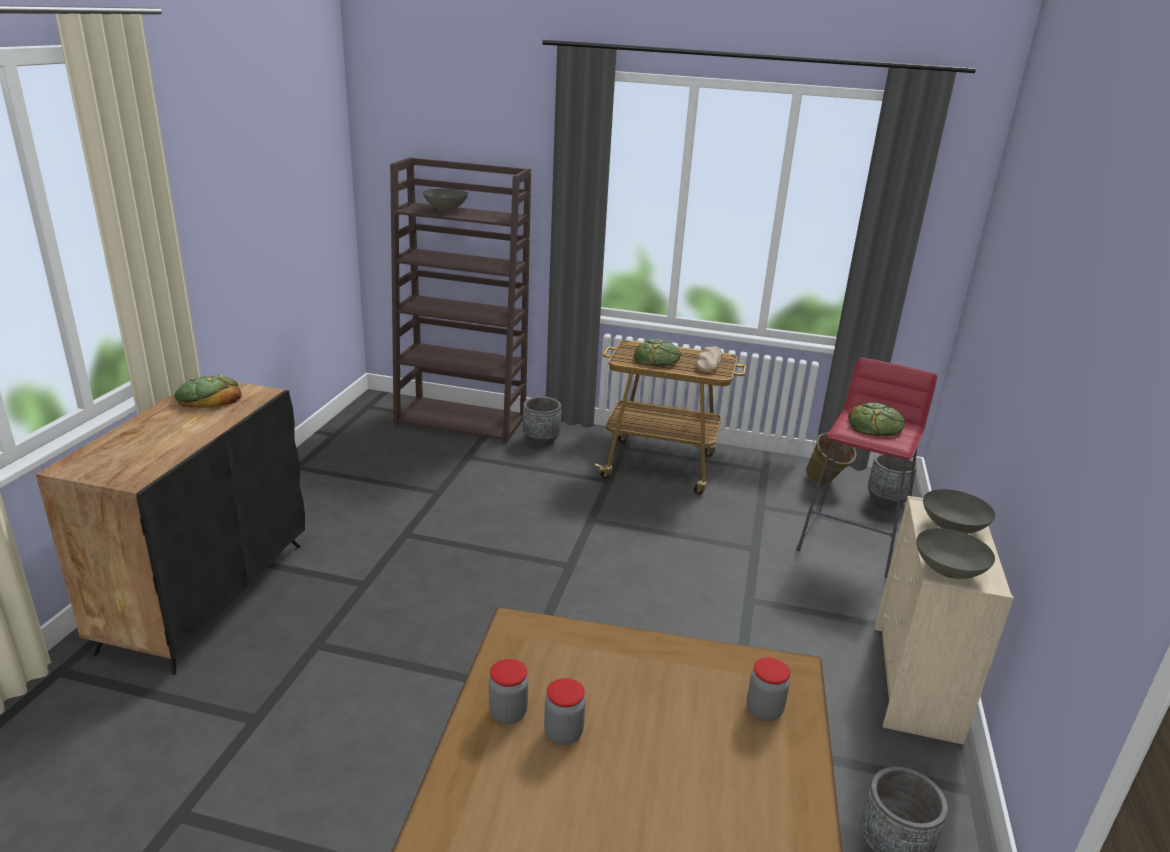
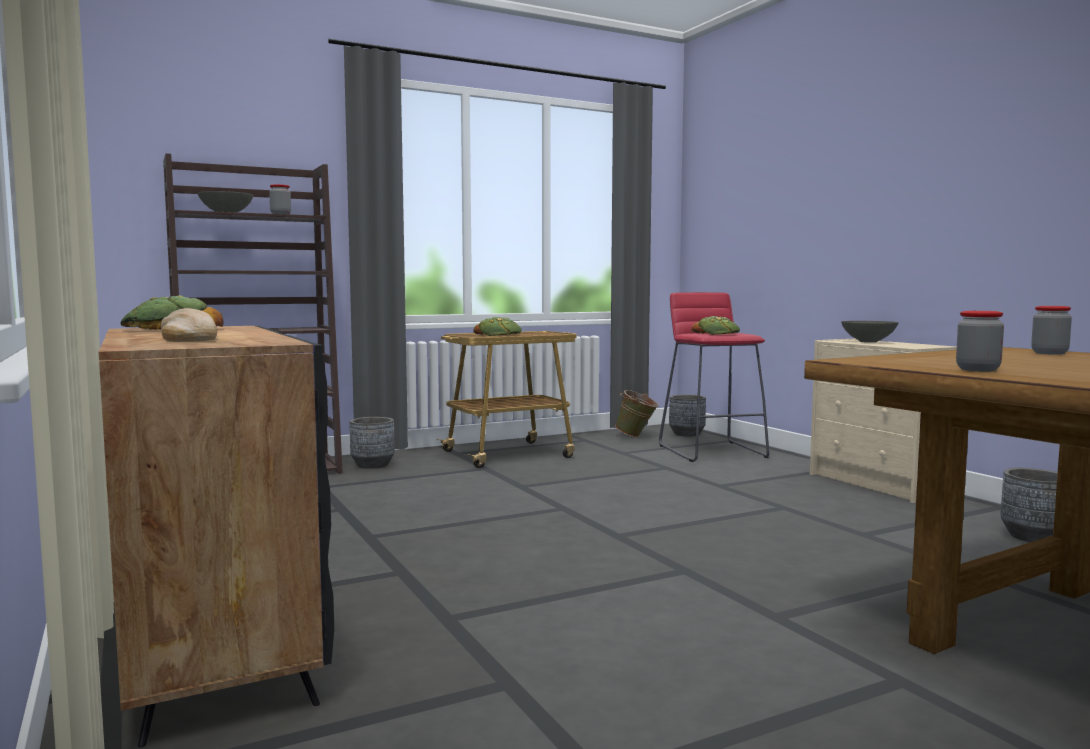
camera: 40 degrees left, 20 degrees down
(563, 733) = (1026, 367): jar -> jar (280, 214)
(708, 362) = (540, 332): bread -> bread (189, 338)
(947, 570) = (916, 346): grey bowl -> none

